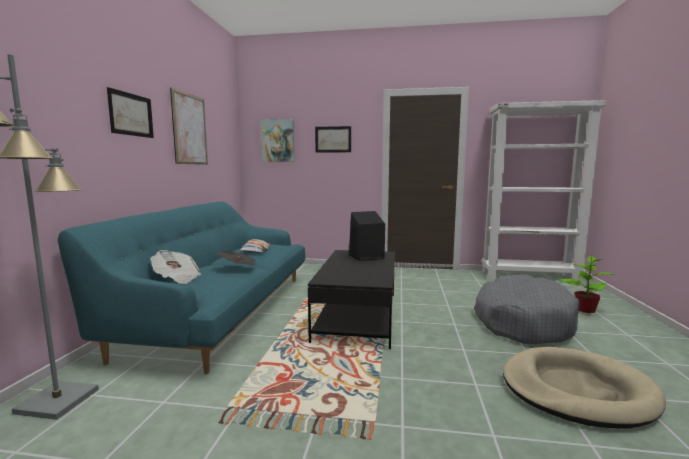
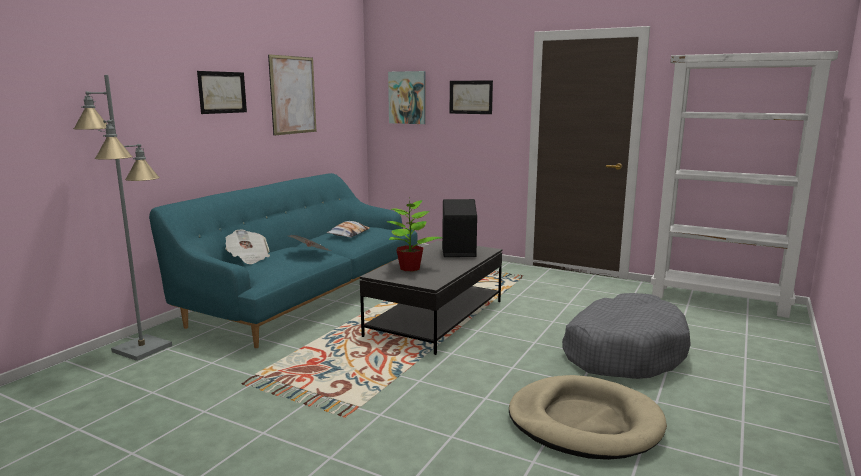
camera: 20 degrees right, 5 degrees up
(585, 310) = (732, 351): potted plant -> potted plant (410, 268)

